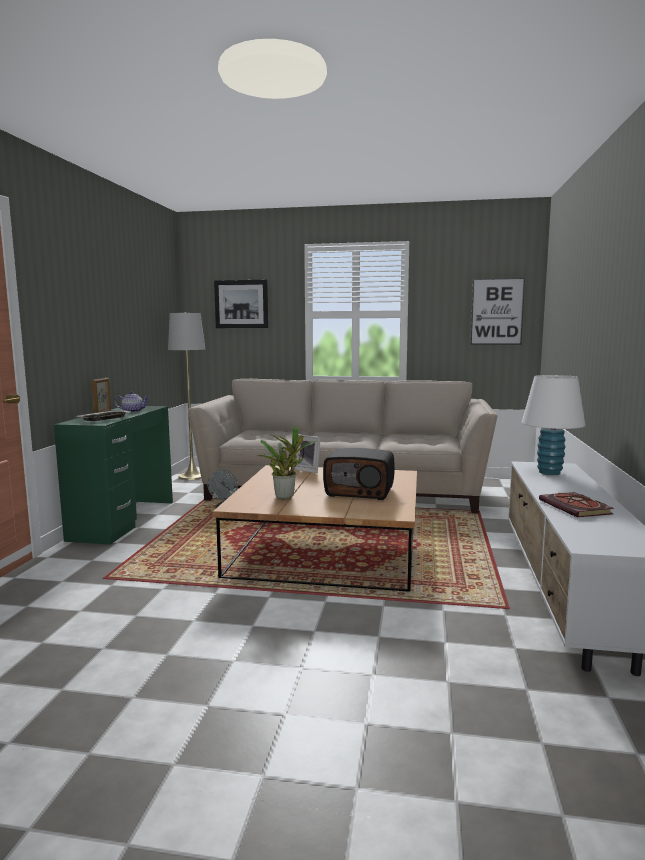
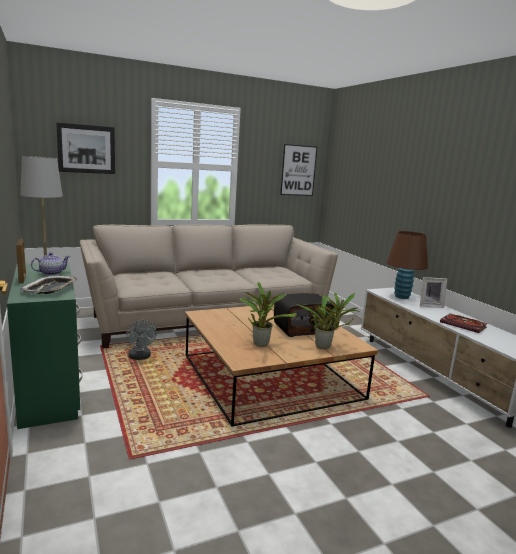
camera: 35 degrees left, 5 degrees up
(308, 470) = (228, 312): picture frame -> picture frame (430, 305)
(351, 509) = (325, 347): none -> potted plant
(549, 472) = (402, 297): white table lamp -> brown table lamp

